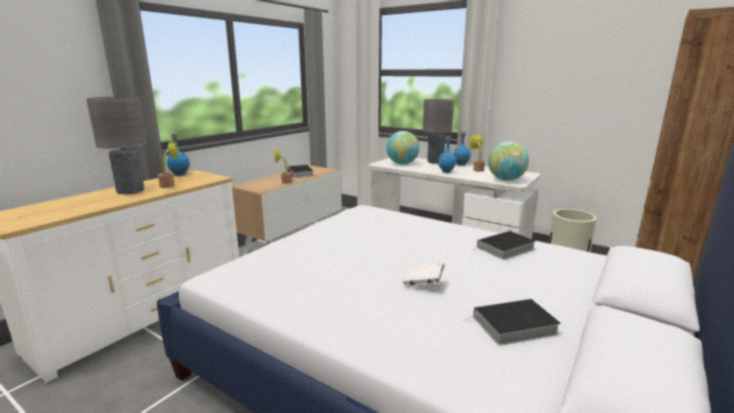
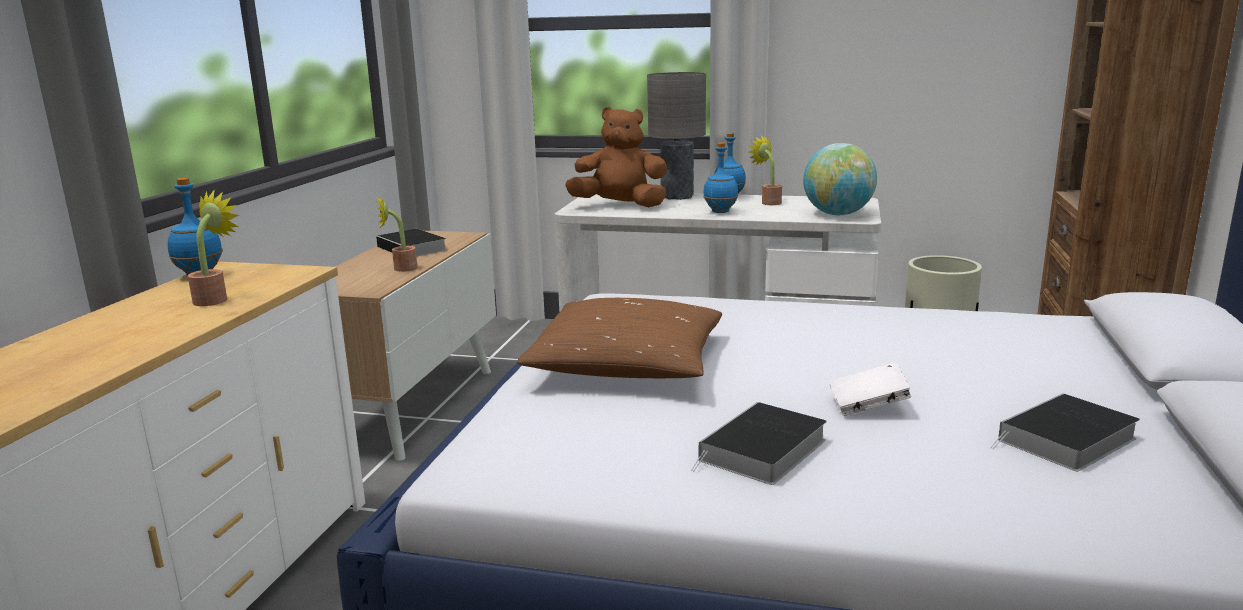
camera: 20 degrees left, 0 degrees up
(130, 191) = (134, 323): grey table lamp -> none
(334, 241) = (627, 364): none -> brown pillow
(402, 164) = (620, 206): globe -> brown plush toy
(505, 248) = (928, 329): book -> book (762, 452)

